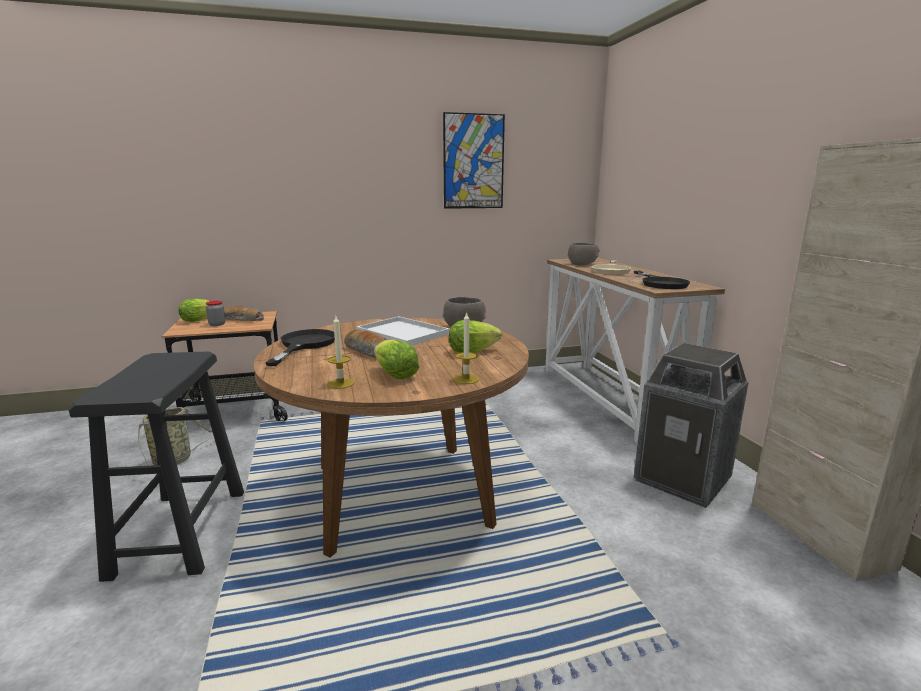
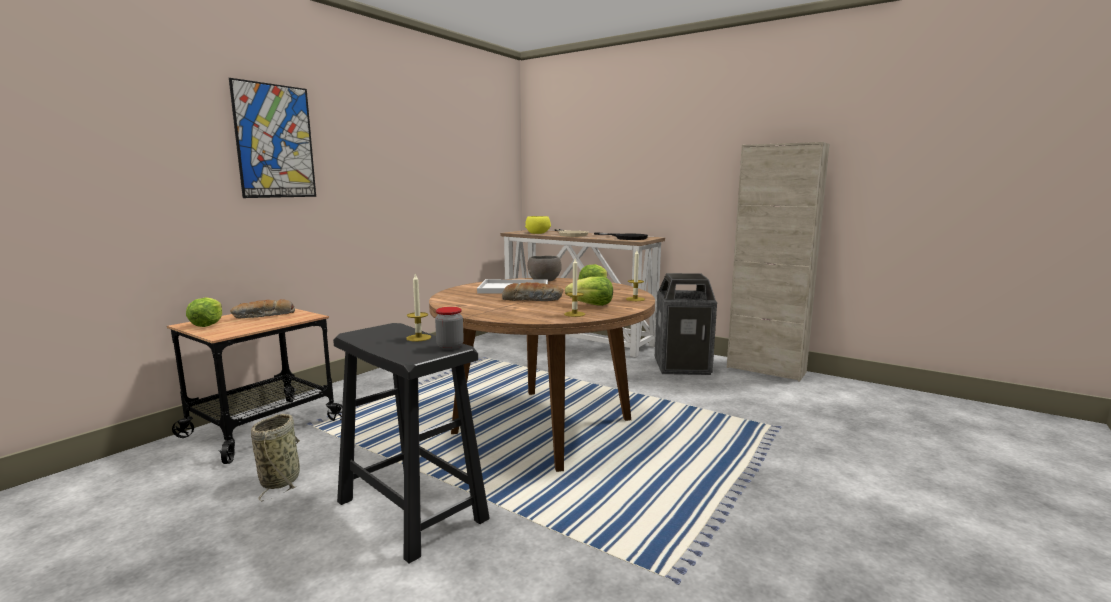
camera: 40 degrees left, 5 degrees down
(170, 374) = (418, 338): none -> candle
(217, 324) = (249, 323): jar -> jar (450, 346)
(304, 345) = (467, 305): black frying pan -> none
(473, 162) = (441, 146): picture -> picture (275, 141)
(582, 264) = (537, 233): grey bowl -> yellow bowl

